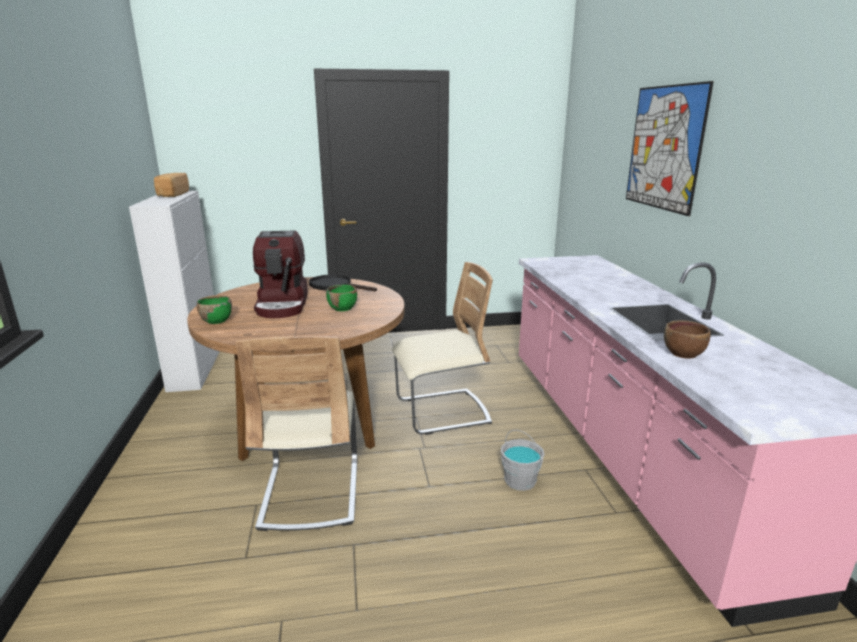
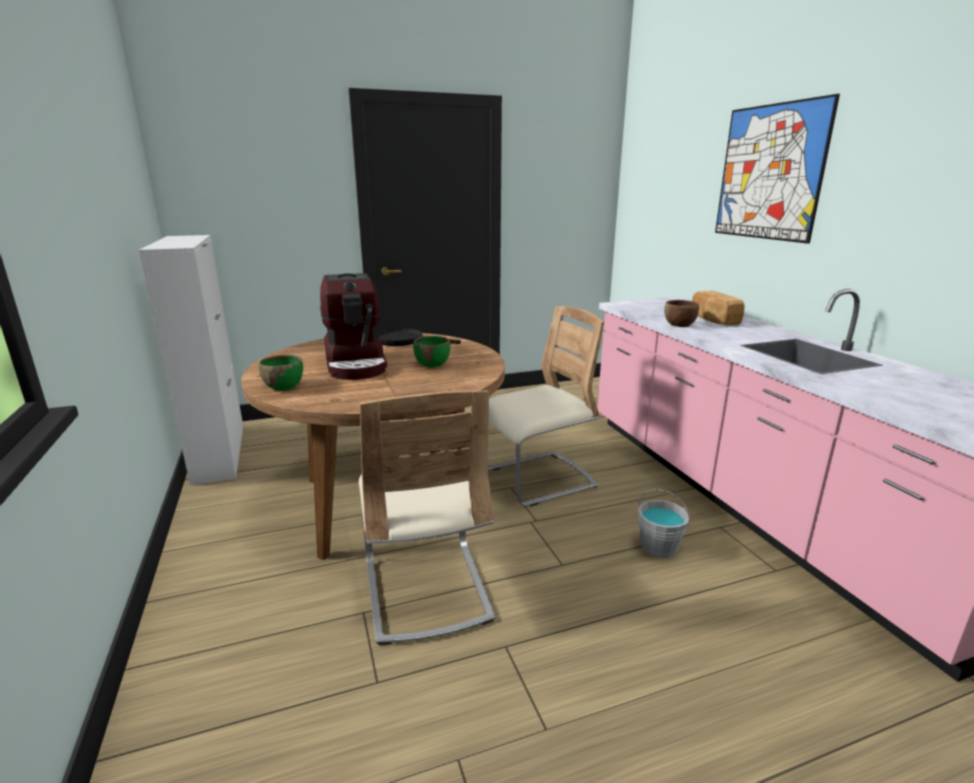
camera: 10 degrees left, 0 degrees up
(172, 194) = (182, 238): bread -> bread (713, 320)
(683, 353) = (864, 385): brown bowl -> brown bowl (679, 324)

